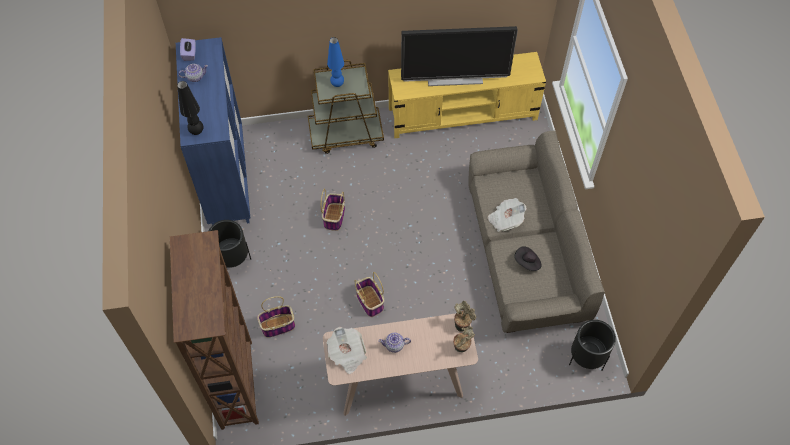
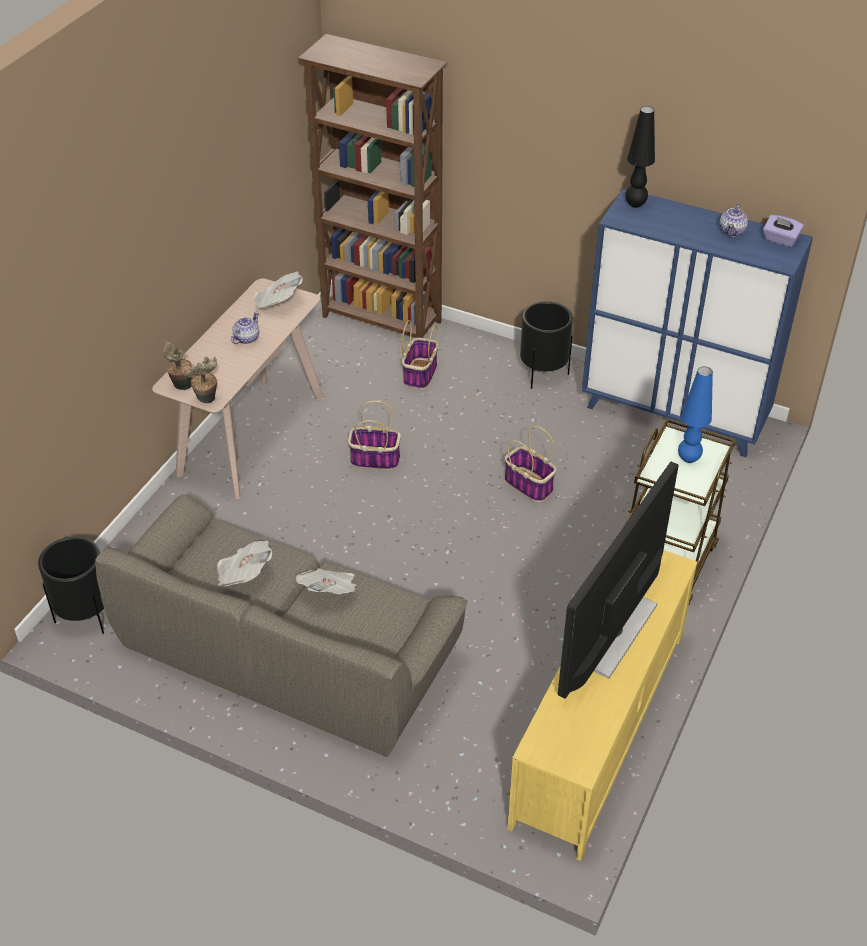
camera: 125 degrees right, 15 degrees down
(527, 263) = (244, 574): black hat -> newspaper

